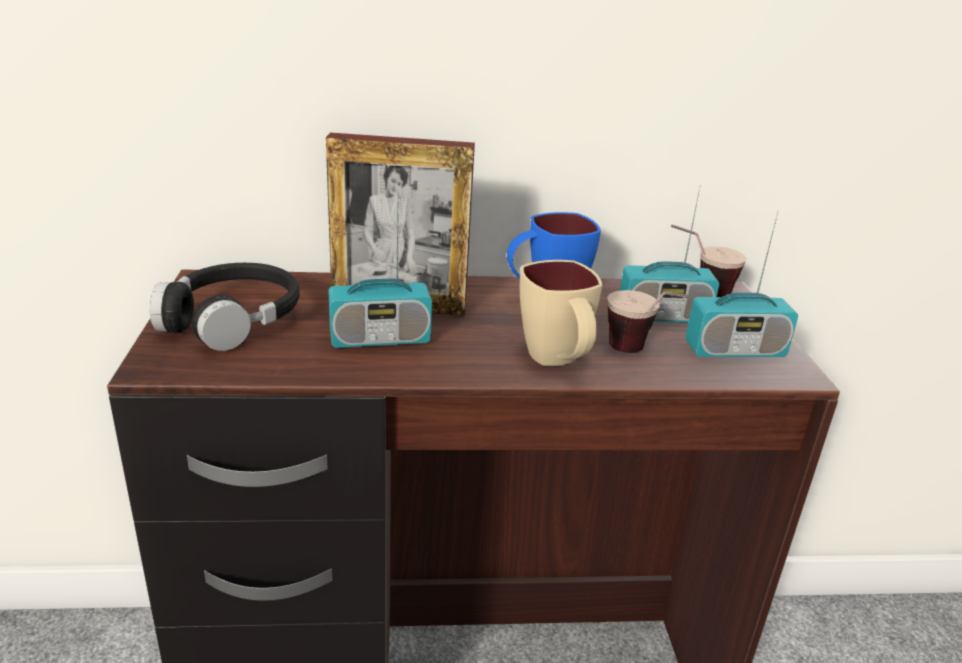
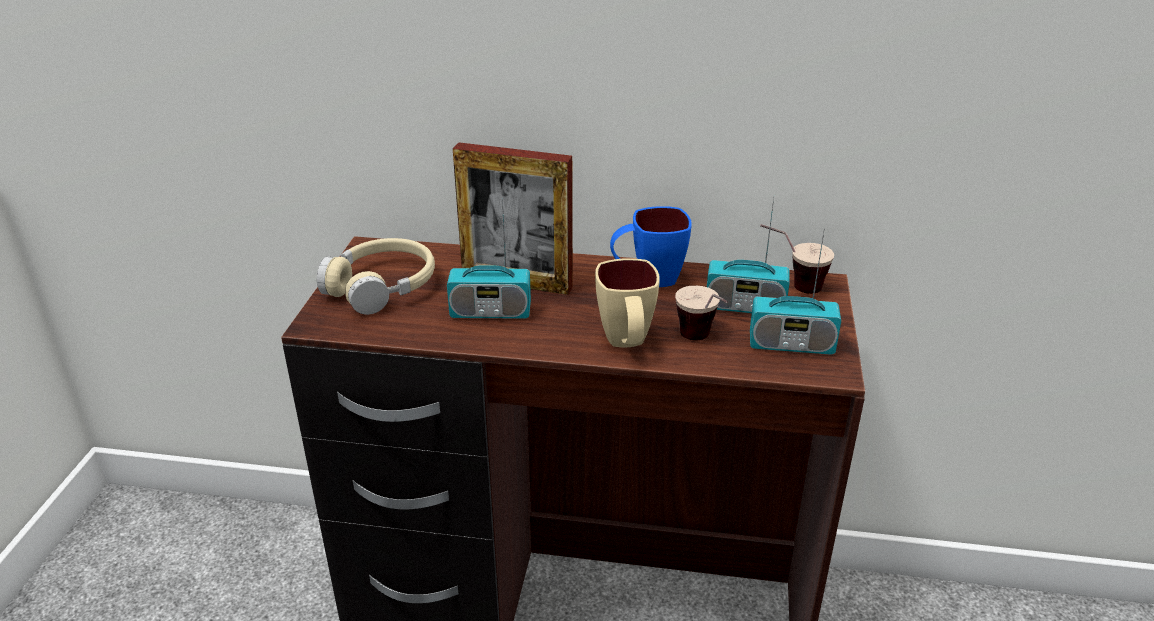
camera: 15 degrees right, 5 degrees up
(232, 319) = (381, 286): black headphones -> beige headphones

